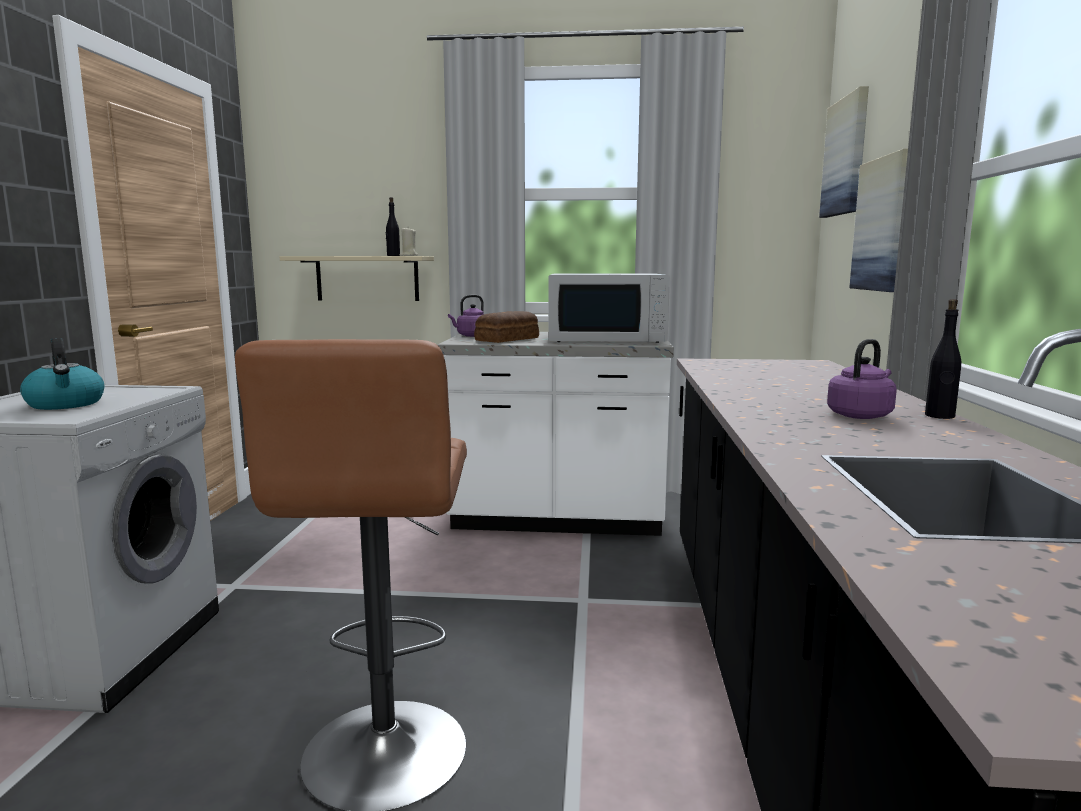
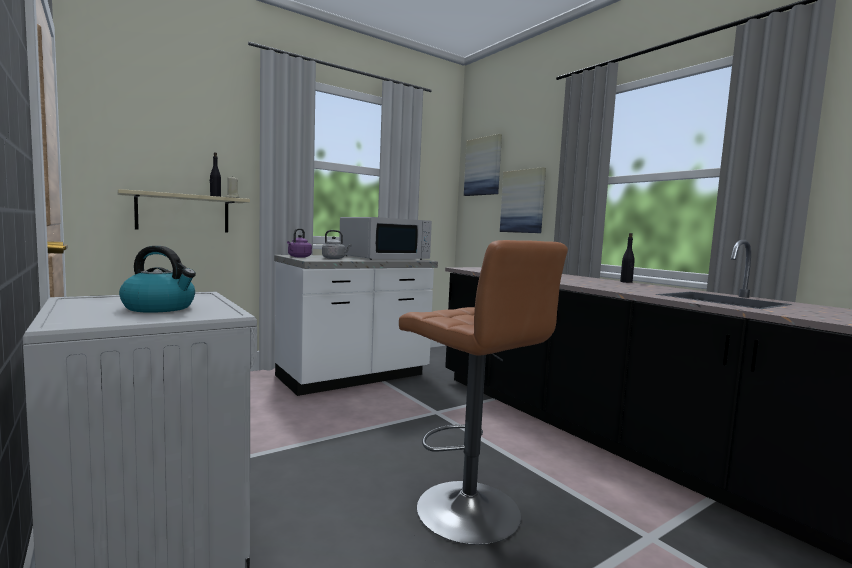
camera: 40 degrees left, 5 degrees down
(509, 339) = (335, 258): bread -> grey kettle
(861, 415) = (608, 283): purple kettle -> none

